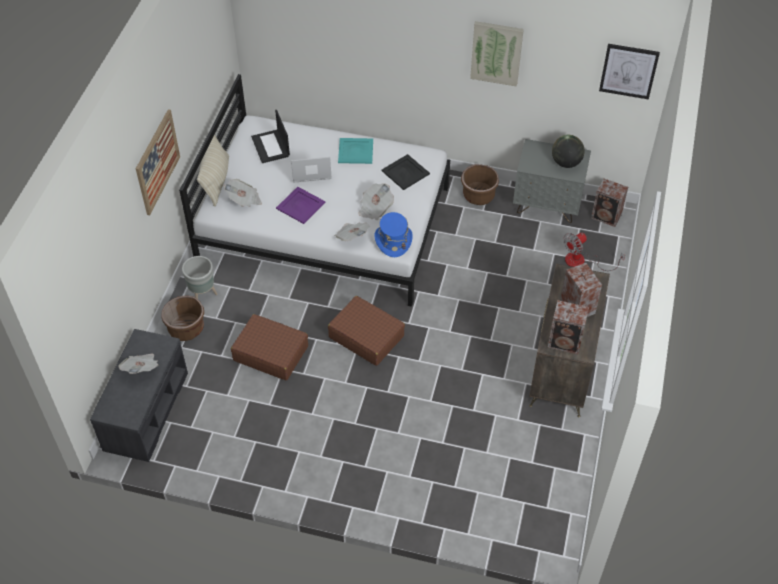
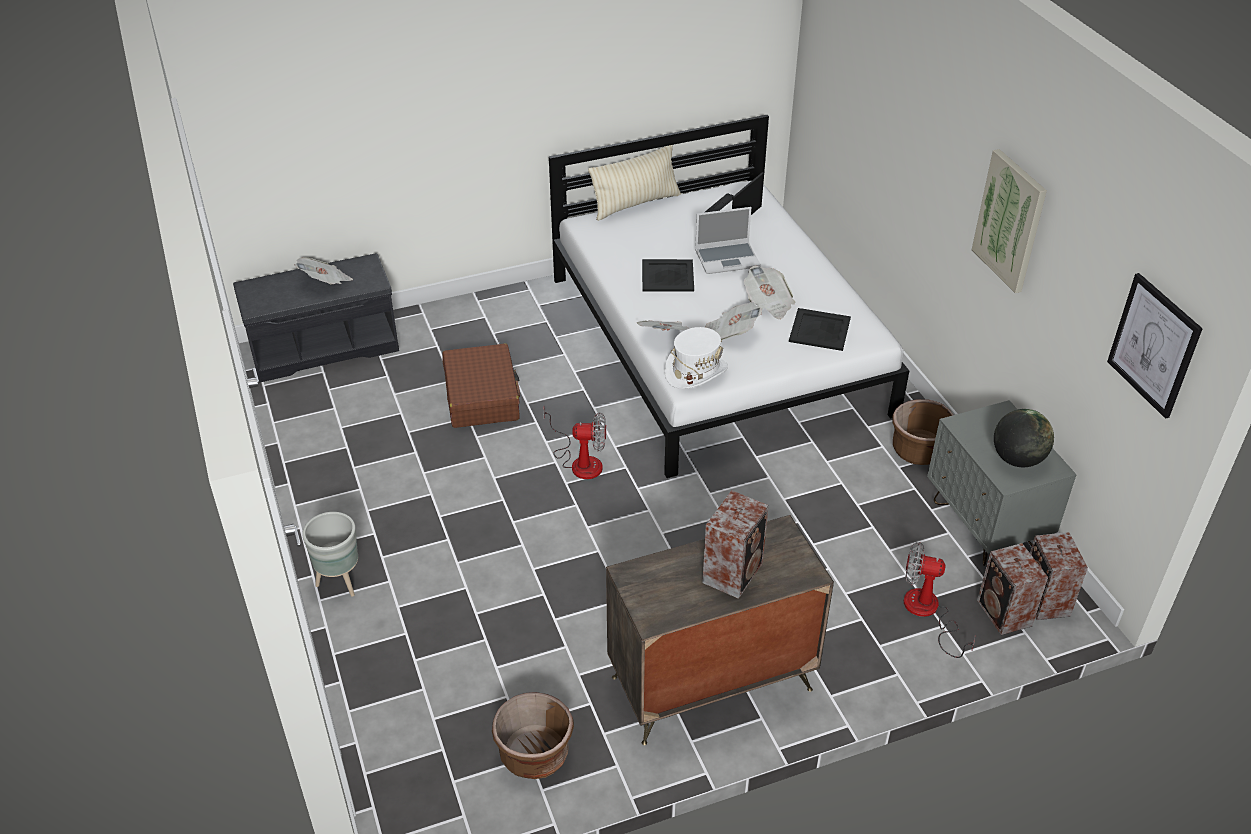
camera: 55 degrees right, 10 degrees down
(157, 162) = (520, 89): picture -> none
(186, 329) = (458, 320): brown planter -> brown planter (534, 755)
(203, 295) = (515, 308): grey planter -> grey planter (341, 582)
(244, 200) = (629, 235): newspaper -> newspaper (768, 304)
(300, 205) = (668, 276): purple tray -> black tray
(310, 171) = (727, 258): laptop -> laptop turned 120 degrees clockwise
(355, 151) = (802, 276): turquoise tray -> none
(366, 336) = (580, 461): brown suitcase -> fan
(393, 240) = (695, 371): blue hat -> white hat
(566, 342) = (652, 589): speaker -> speaker (1004, 614)

